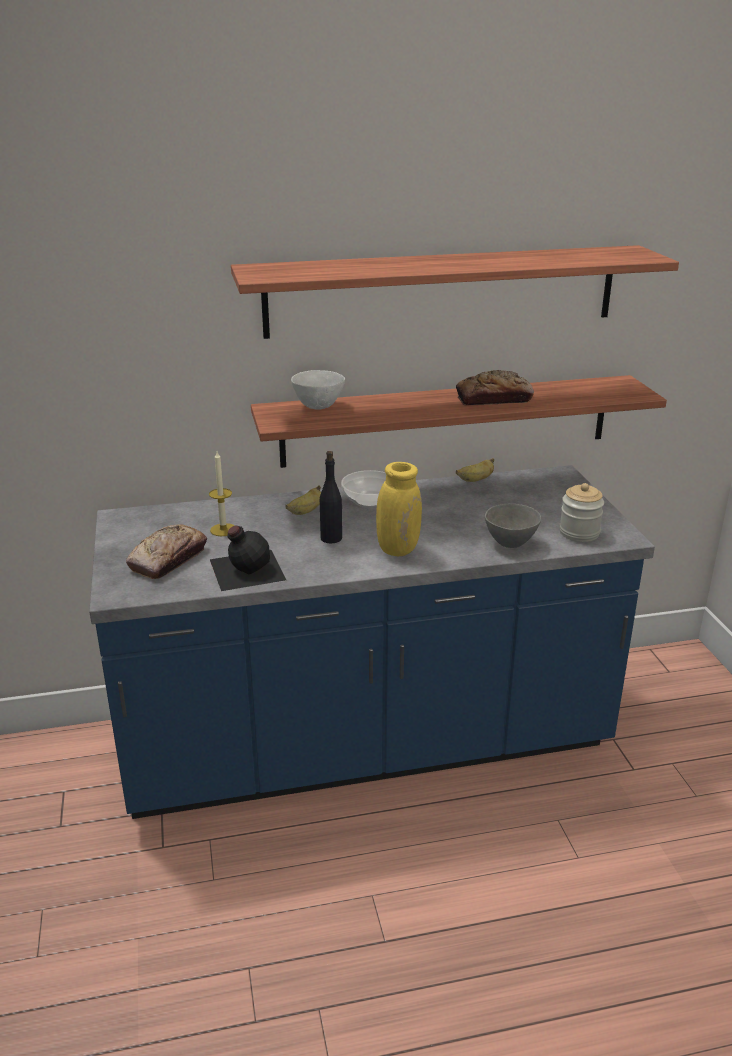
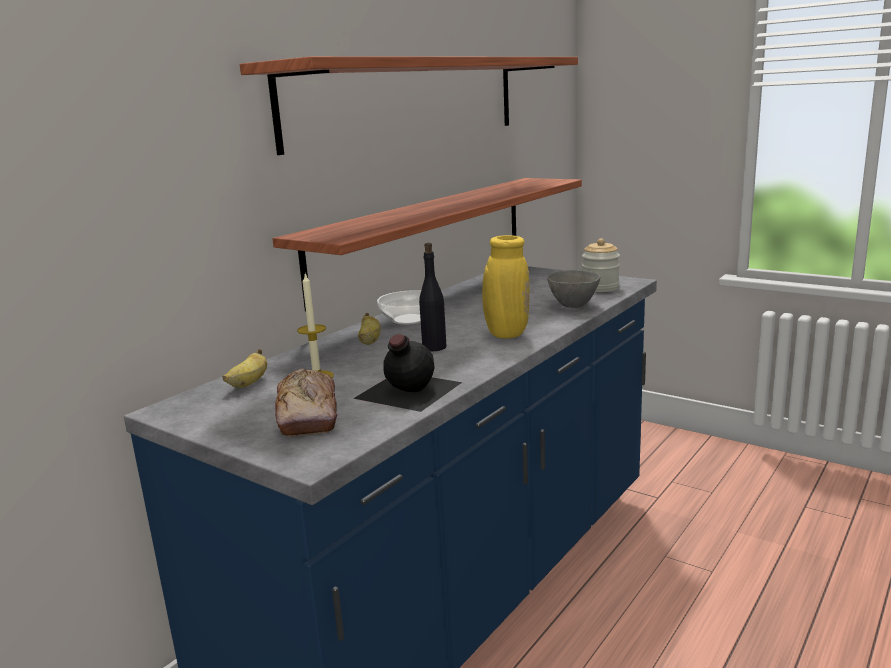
camera: 40 degrees left, 10 degrees down
(319, 406) = (347, 225): white bowl -> none
(475, 480) = (462, 287): banana -> banana (249, 383)
(493, 399) = (475, 198): bread -> none

